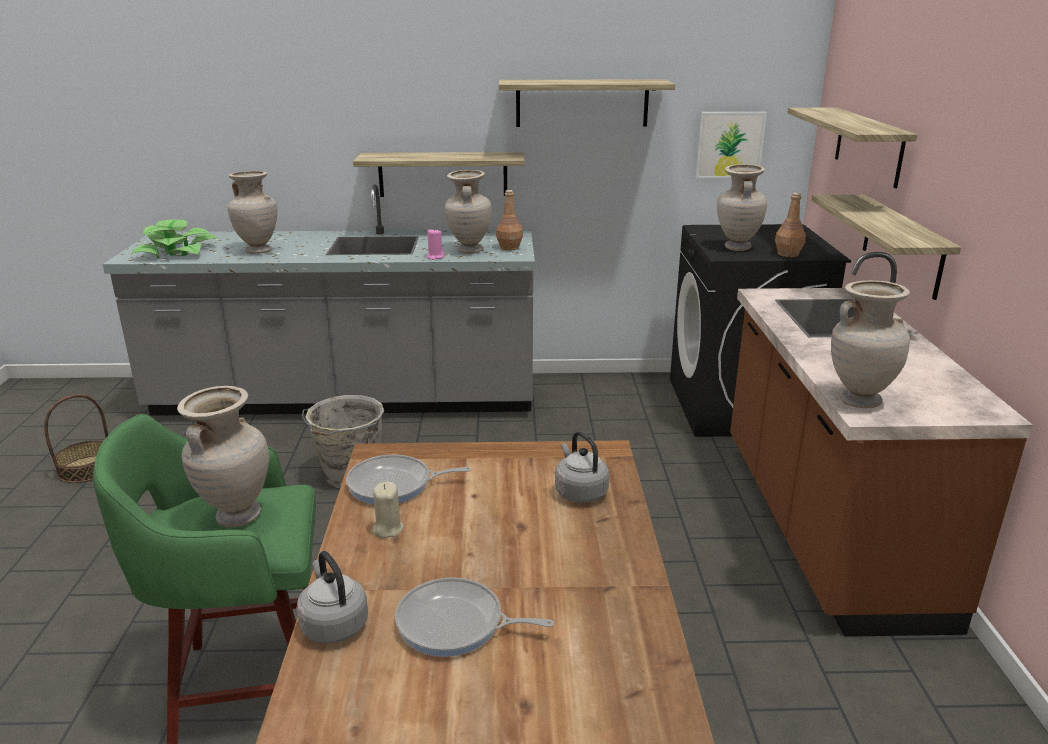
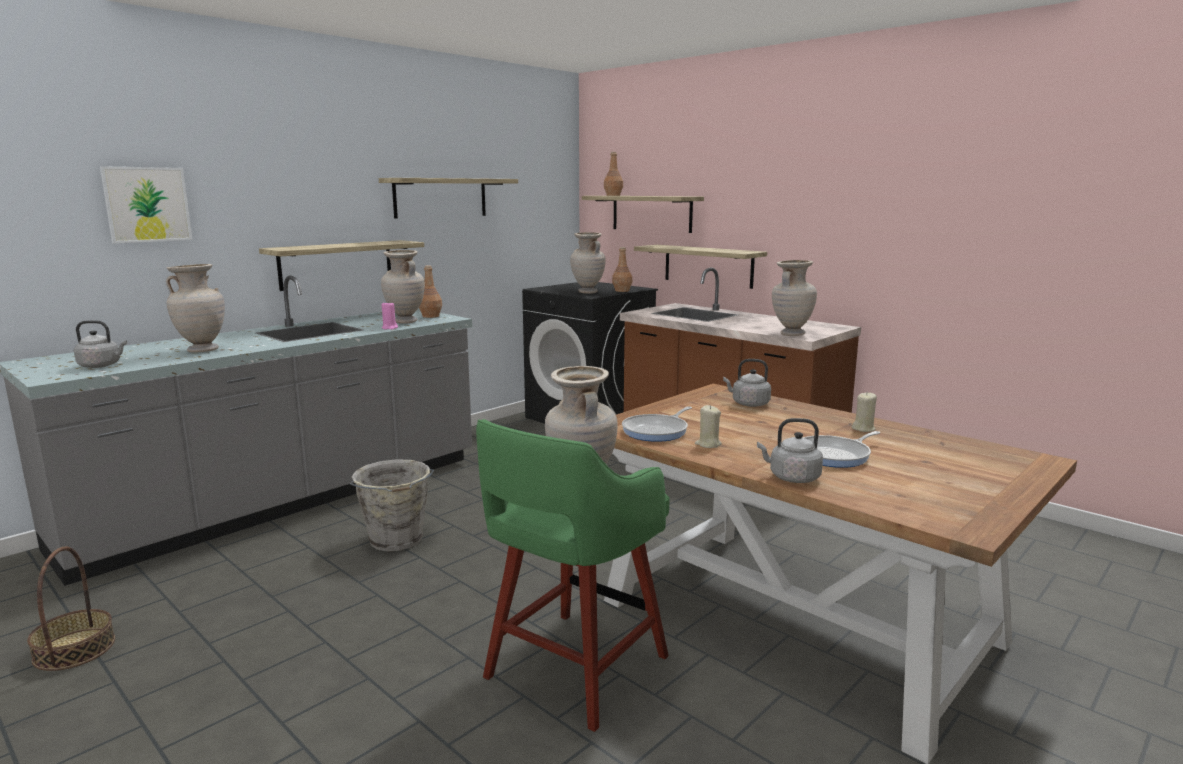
camera: 45 degrees left, 10 degrees down
(176, 252) = (102, 365): potted plant -> grey kettle
(602, 605) = (863, 429): none -> beige candle
(730, 144) = (535, 227): picture -> picture (147, 204)
(830, 111) = (613, 195): none -> brown bottle

